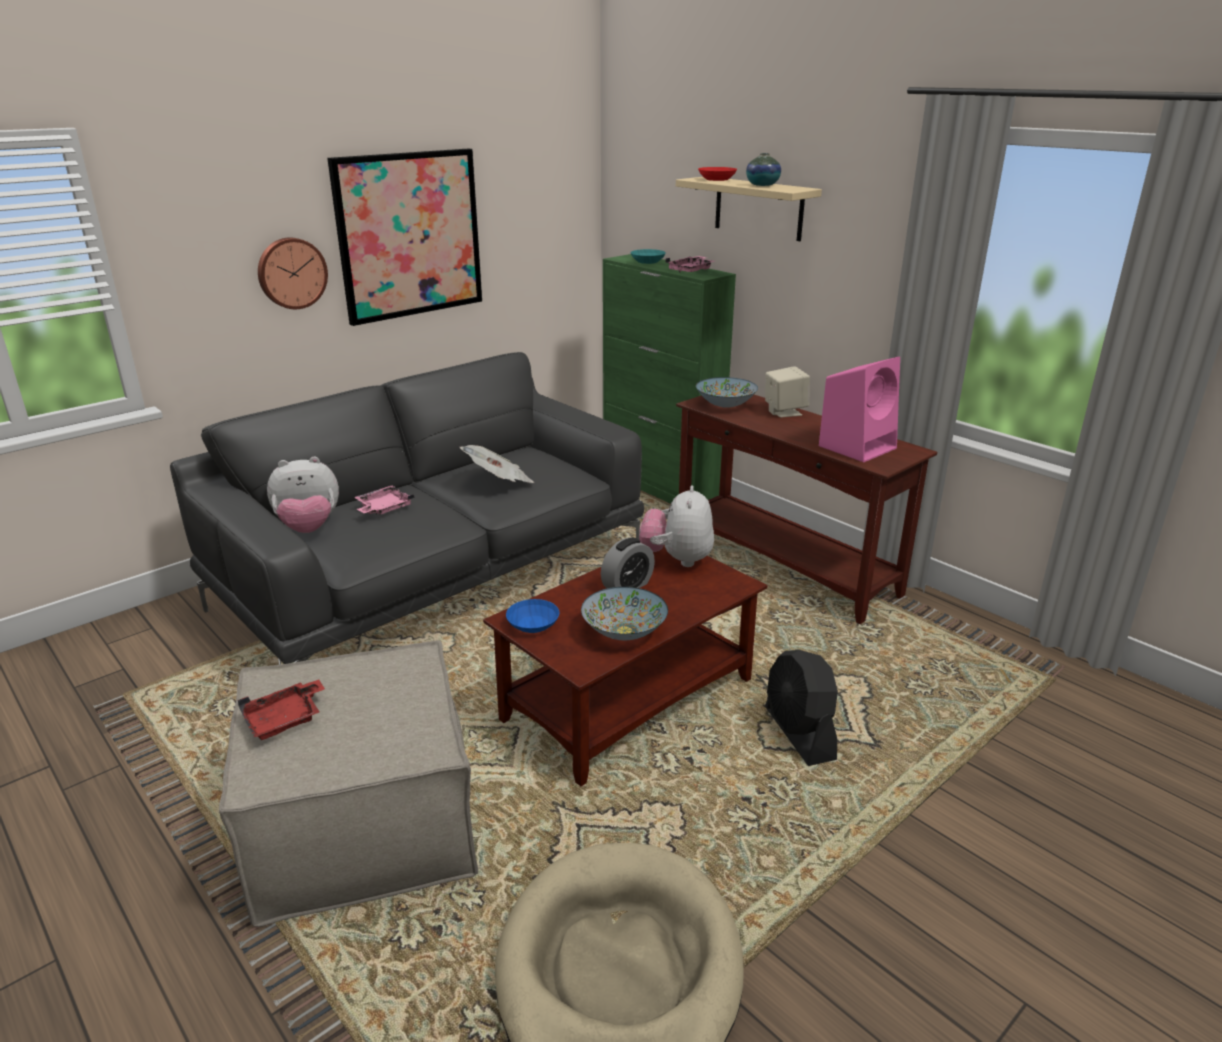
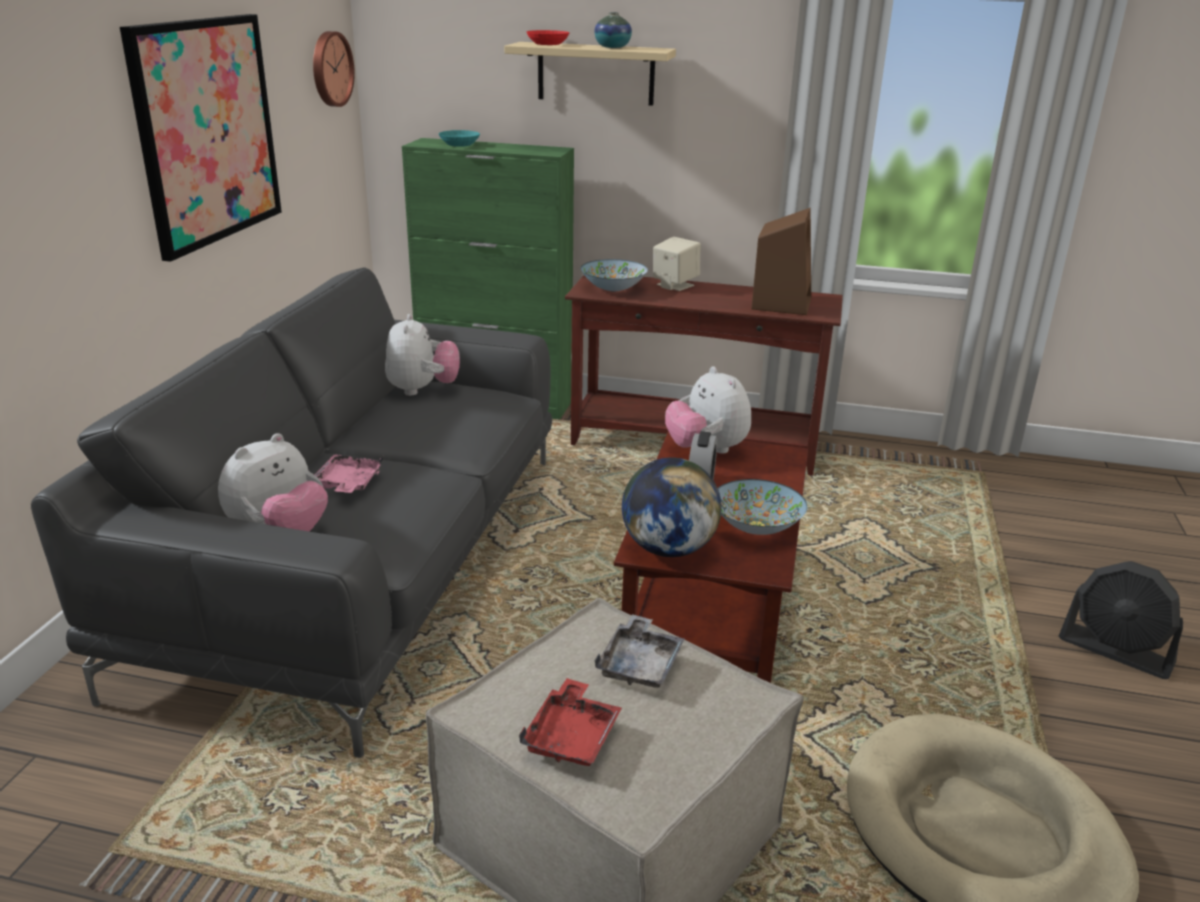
camera: 35 degrees left, 0 degrees up
(291, 273) = (97, 195): wall clock -> wall clock (330, 69)
(391, 694) = (640, 664): none -> grey tray
(499, 481) = (439, 421): newspaper -> none
(523, 457) = (422, 390): none -> plush toy
(533, 624) = (668, 549): blue bowl -> globe
(691, 270) = (525, 149): pink tray -> none
(799, 734) = (874, 582): black fan -> black fan (1116, 651)
(858, 446) = (781, 303): pink speaker -> brown speaker

